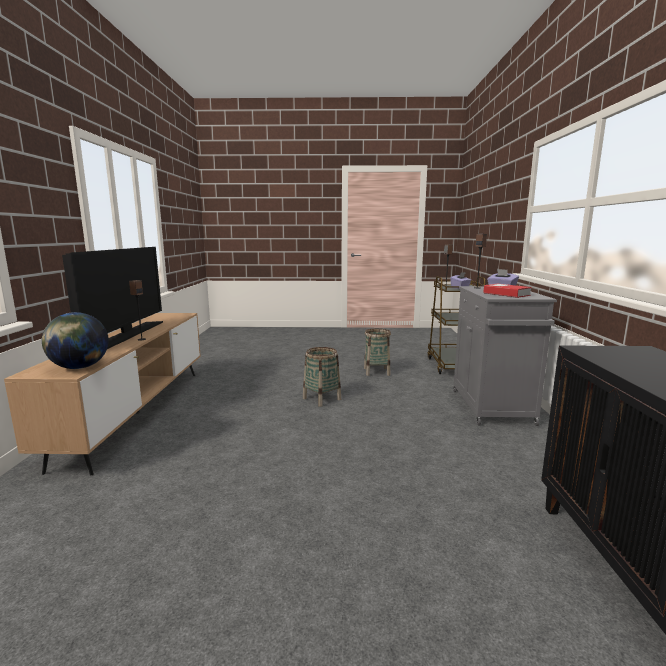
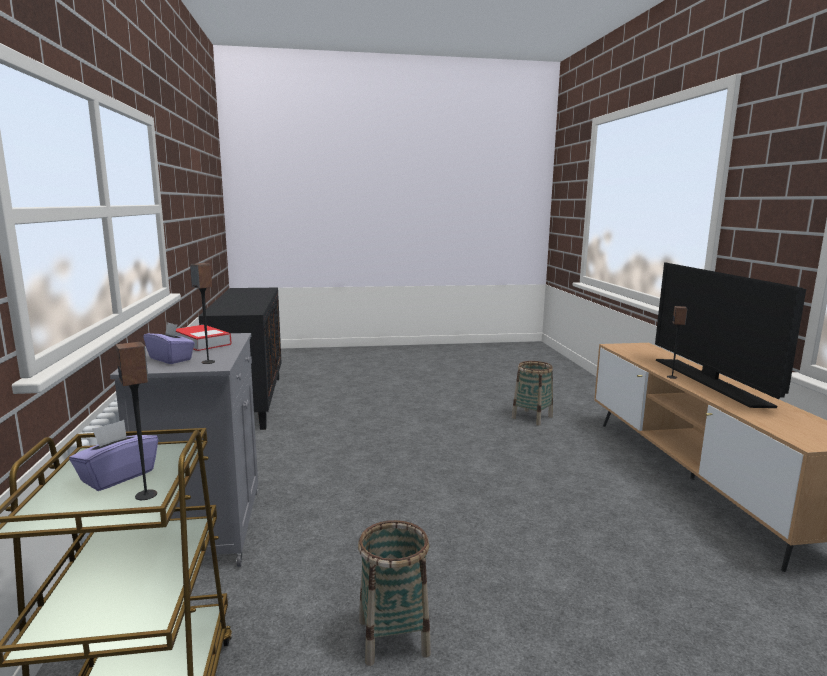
camera: 170 degrees right, 0 degrees up
(79, 367) = (624, 349): globe -> none
(321, 399) = (477, 524): basket -> basket (532, 417)

